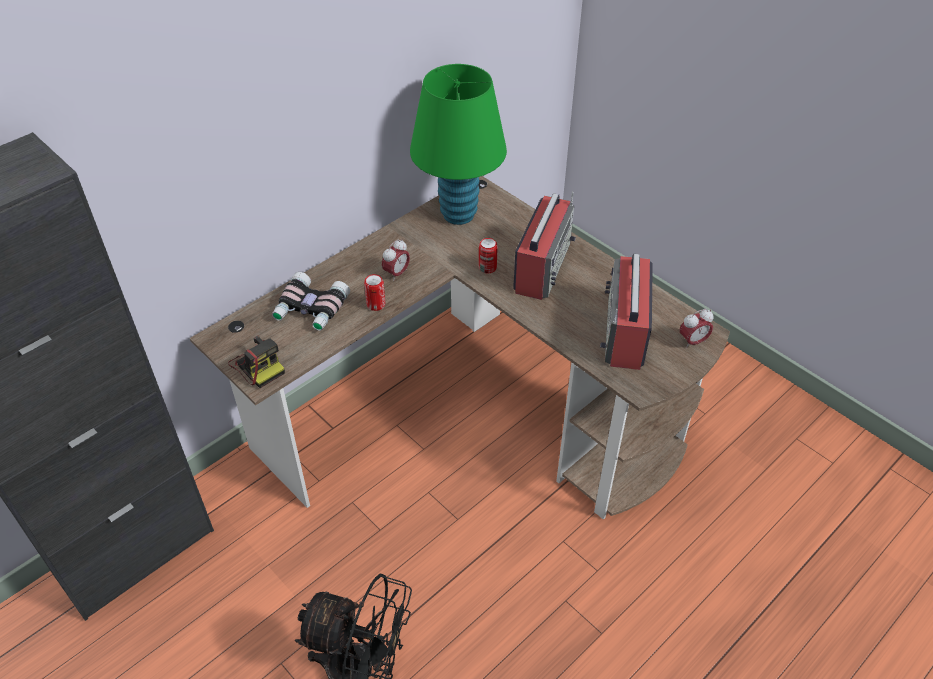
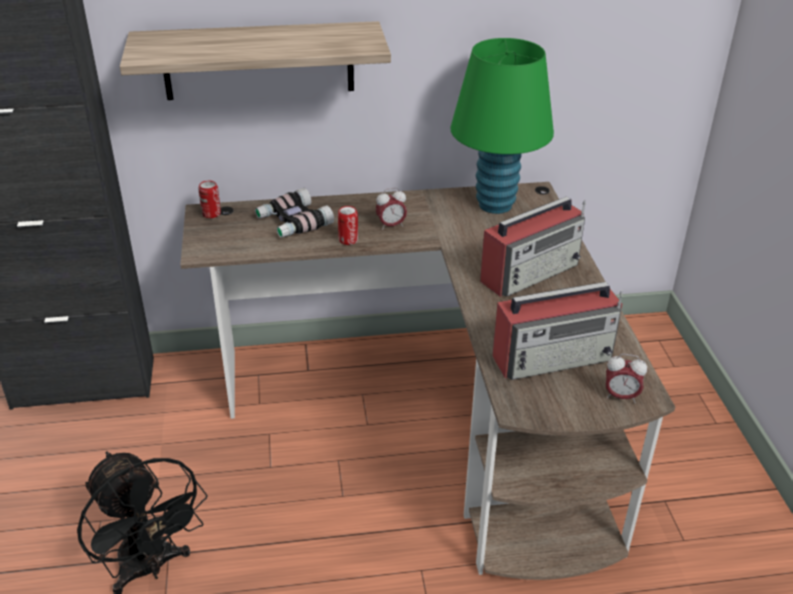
camera: 35 degrees right, 10 degrees down
(232, 172) = (258, 61): none -> shelf
(258, 365) = (211, 242): camera -> none
(487, 268) = (476, 253): can -> can (211, 214)
(625, 333) = (554, 357): radio -> radio turned 150 degrees counterclockwise

